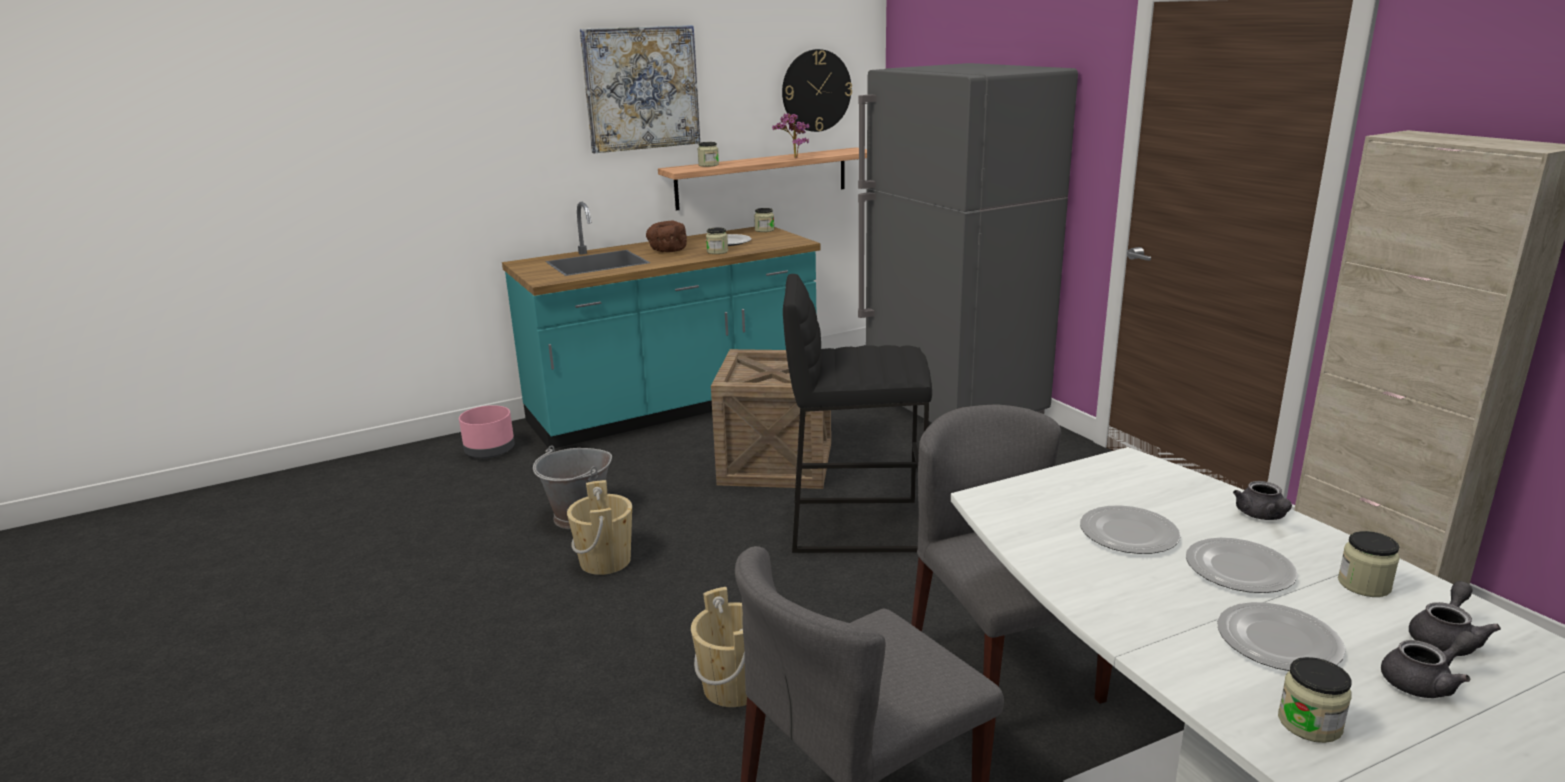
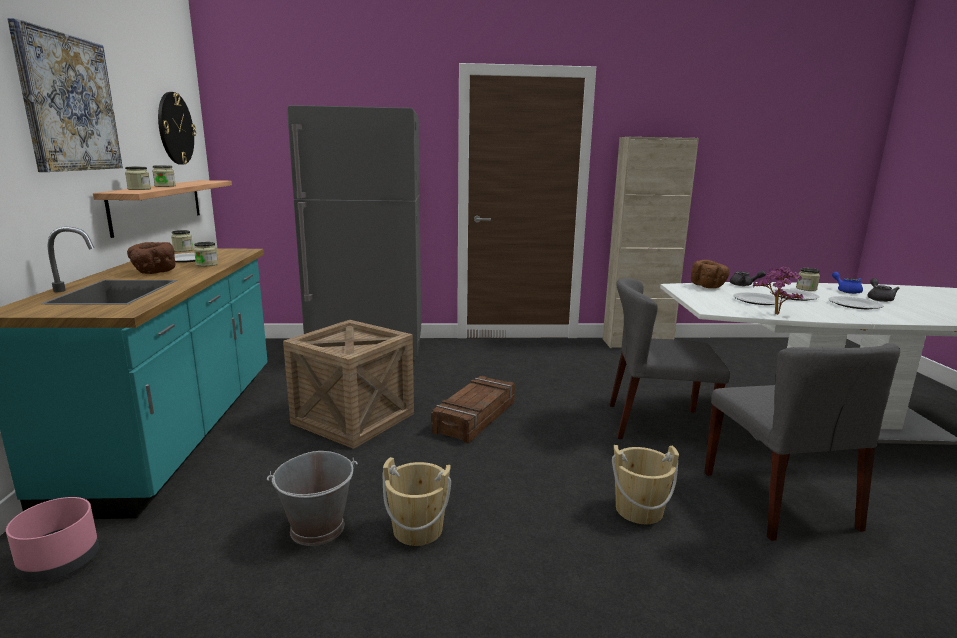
camera: 65 degrees left, 5 degrees down
(793, 158) = (190, 184): potted plant -> potted plant (774, 314)
(856, 524) = (474, 417): black stool -> crate
(1181, 485) = (708, 286): none -> brown bowl
(1309, 723) = (916, 314): jar -> jar (165, 186)
(1445, 638) = (846, 291): grey teapot -> blue teapot

